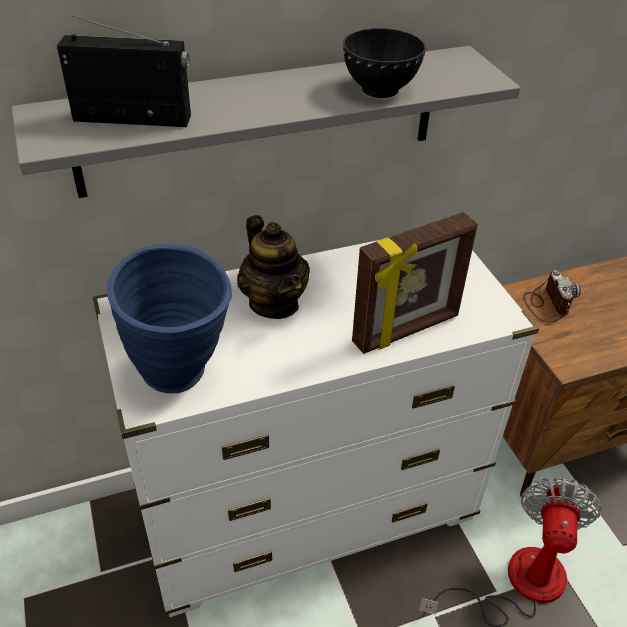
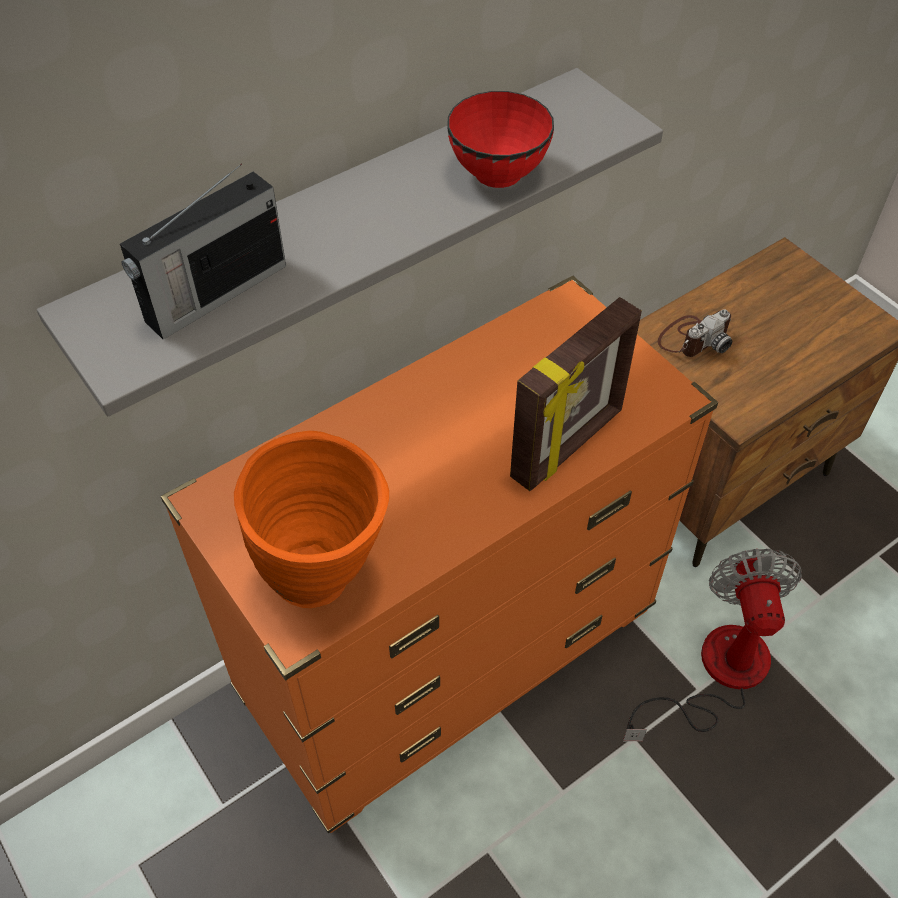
camera: 15 degrees left, 10 degrees up
(135, 118) = (214, 294): radio -> radio turned 150 degrees clockwise
(183, 378) = (327, 581): blue vase -> orange vase
(274, 303) = (396, 447): teapot -> none
(307, 509) = (449, 652): white dresser -> orange dresser
(380, 89) = (497, 171): black bowl -> red bowl
(547, 304) = (693, 338): camera -> camera turned 75 degrees clockwise

